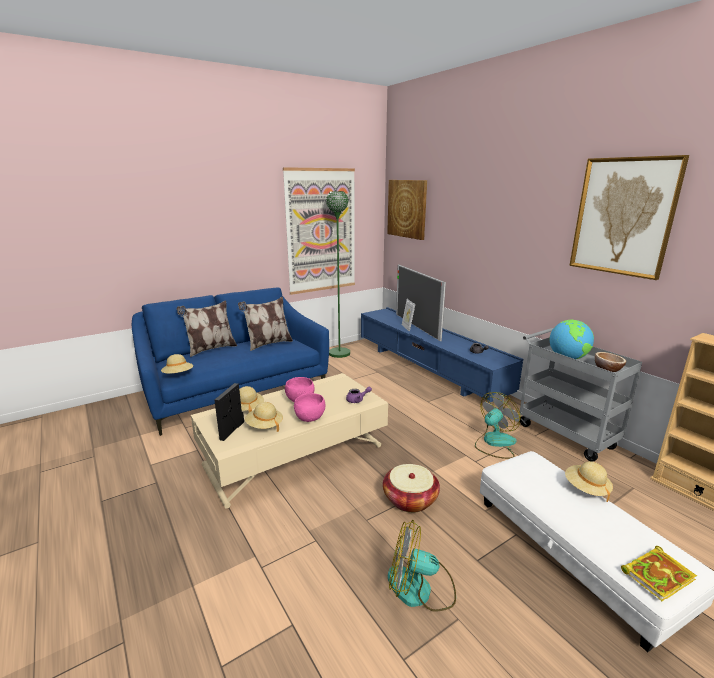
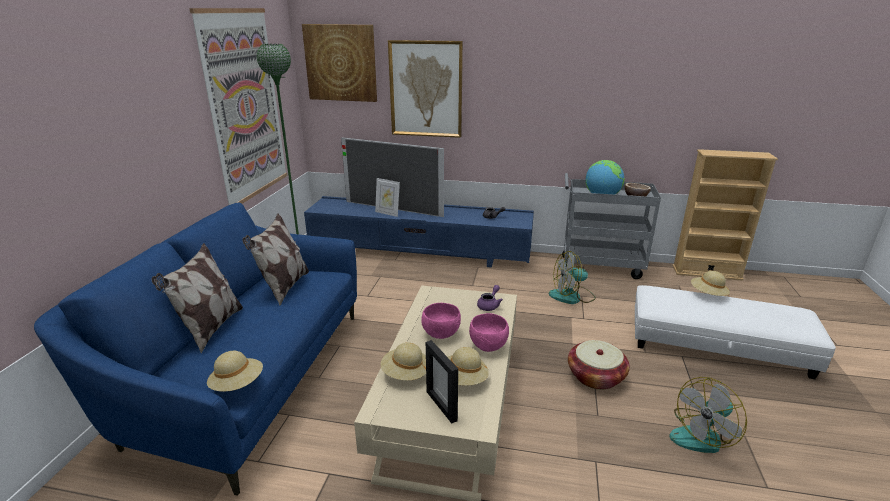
camera: 45 degrees left, 5 degrees up
(494, 443) = (572, 296): fan -> fan turned 105 degrees counterclockwise
(623, 217) = (625, 59): picture -> picture (426, 89)
(658, 574) = (806, 325): book -> none

